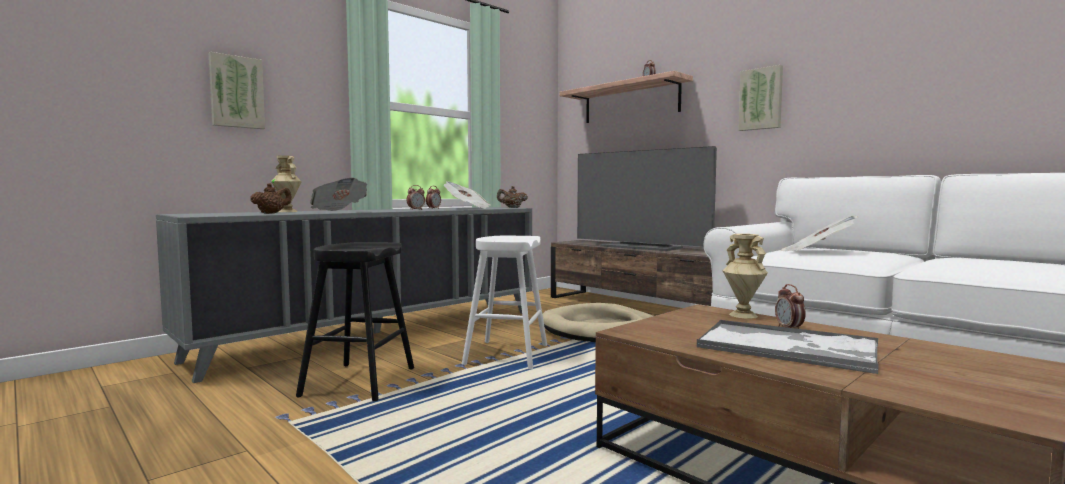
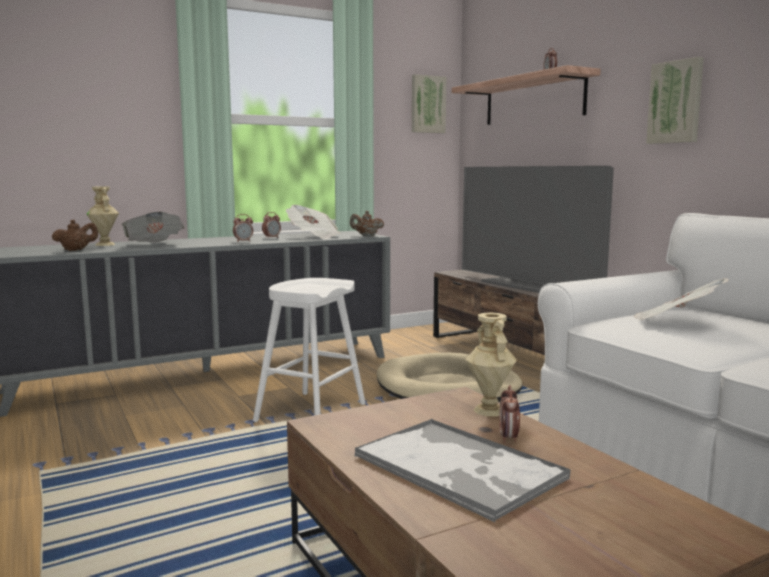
camera: 15 degrees right, 5 degrees up
(236, 92) = (61, 118): picture -> picture (427, 104)
(359, 381) = (138, 431): black stool -> none

